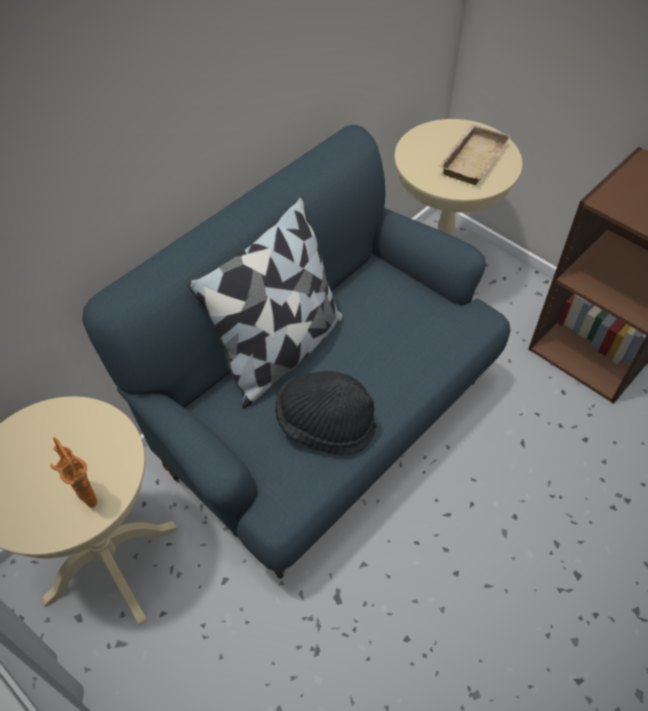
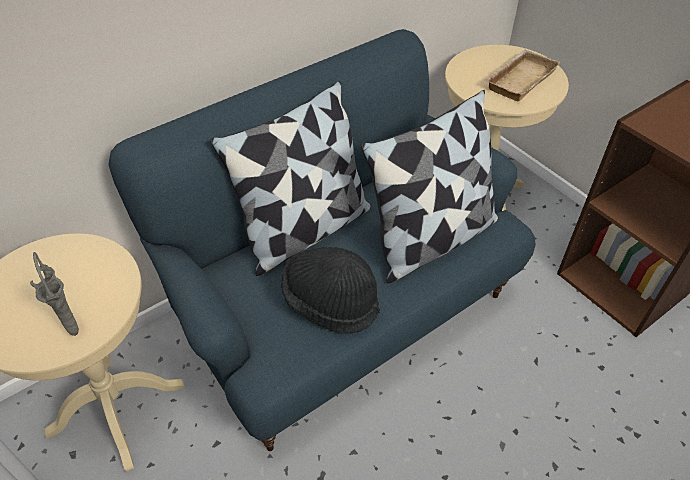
camera: 10 degrees right, 5 degrees down
(88, 500) = (72, 329): orange vase -> grey vase
(410, 342) = (431, 239): none -> pillow

